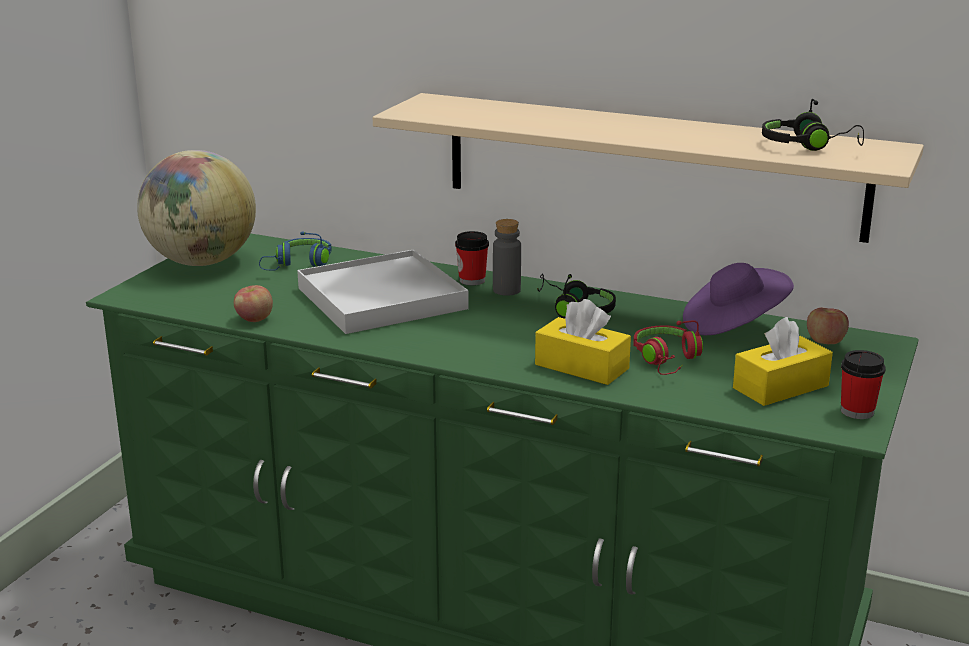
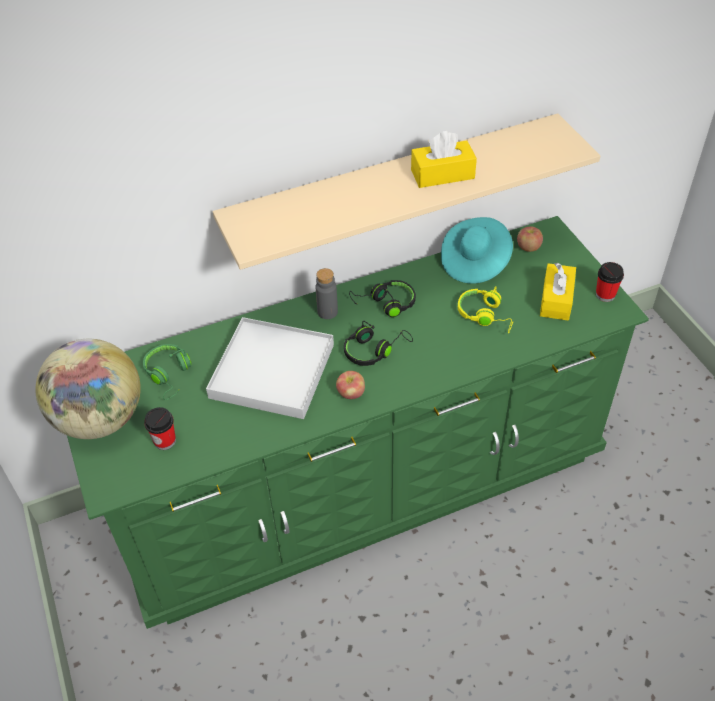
camera: 45 degrees left, 25 degrees up
(254, 319) = (230, 447): apple -> apple (351, 393)
(299, 264) = (169, 375): blue headphones -> green headphones
(472, 280) = (296, 316): cup -> cup (165, 441)
(581, 367) = (457, 352): yellow tissue box -> yellow tissue box (442, 174)
(667, 360) = (485, 315): red headphones -> yellow headphones
(733, 325) = (474, 262): purple hat -> turquoise hat
(808, 145) = (516, 149): black headphones -> black headphones (374, 350)

